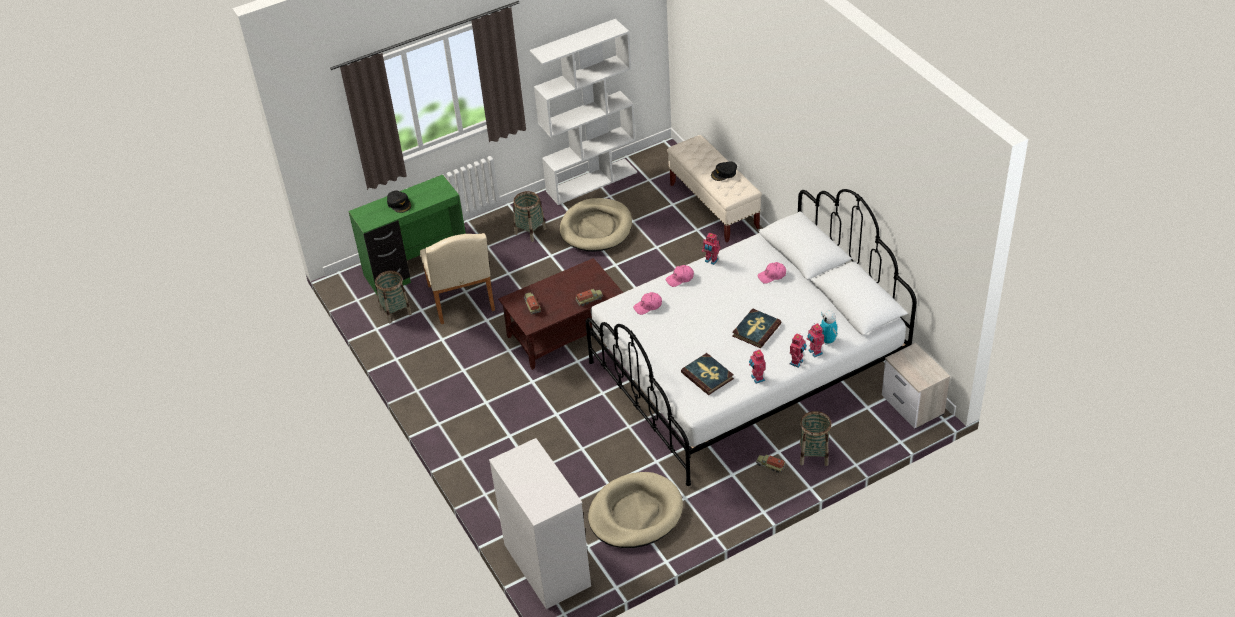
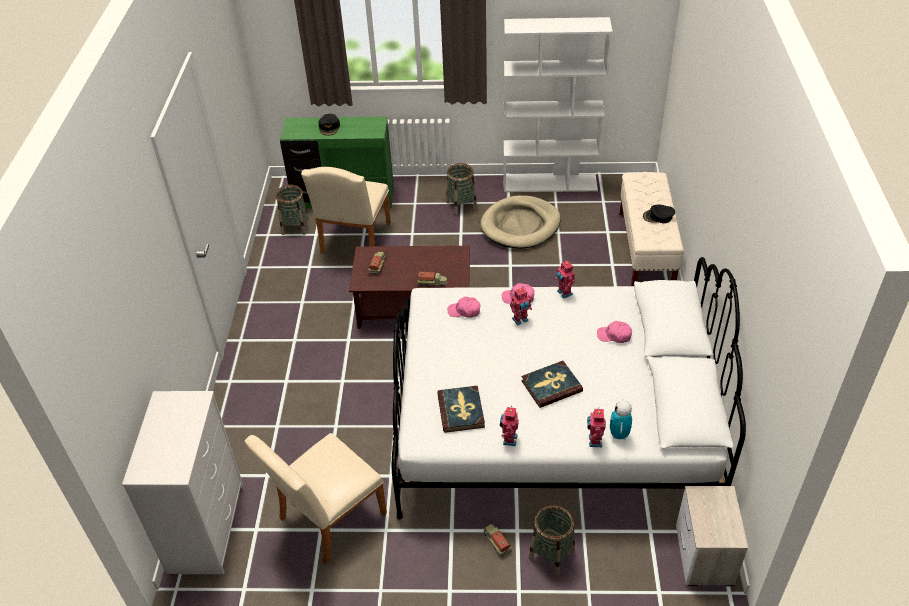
camera: 30 degrees right, 0 degrees up
(635, 513) = (327, 520): beige dog bed -> beige chair
(797, 362) = (566, 443): toy robot -> toy robot (520, 320)

